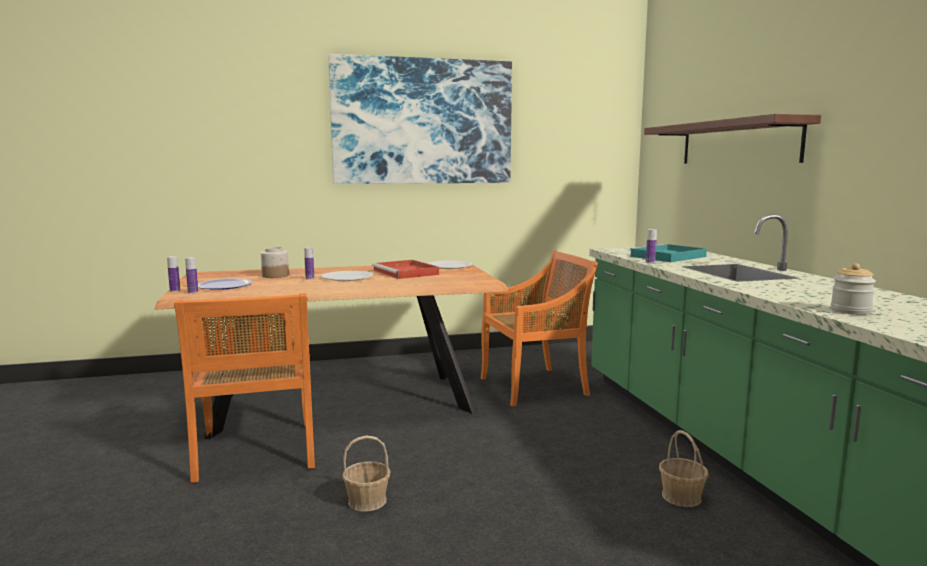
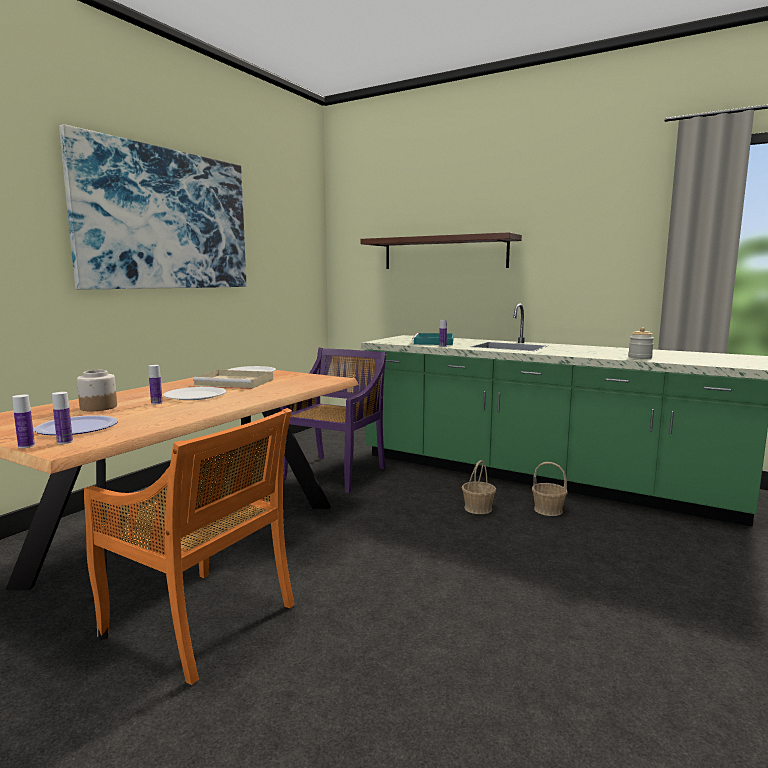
camera: 45 degrees left, 0 degrees up
(367, 501) = (393, 605): basket -> basket (478, 508)
(406, 272) = (236, 382): red tray -> beige tray
(535, 386) = (335, 473): orange chair -> purple chair

